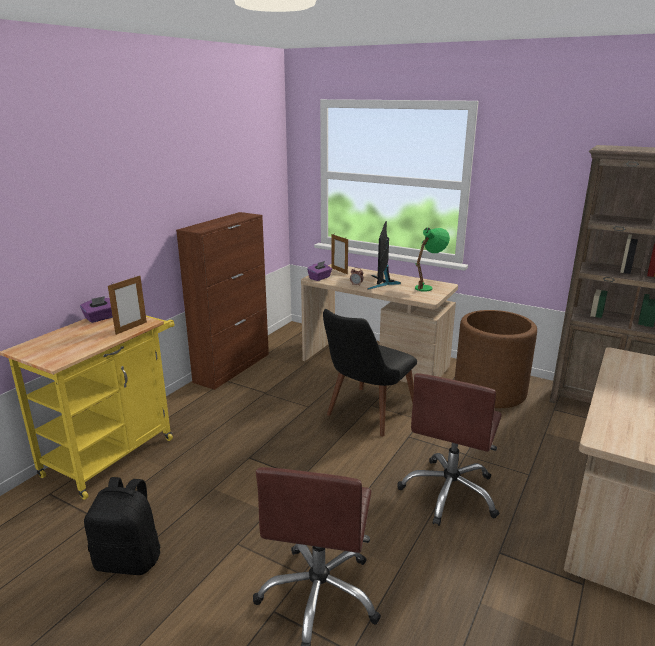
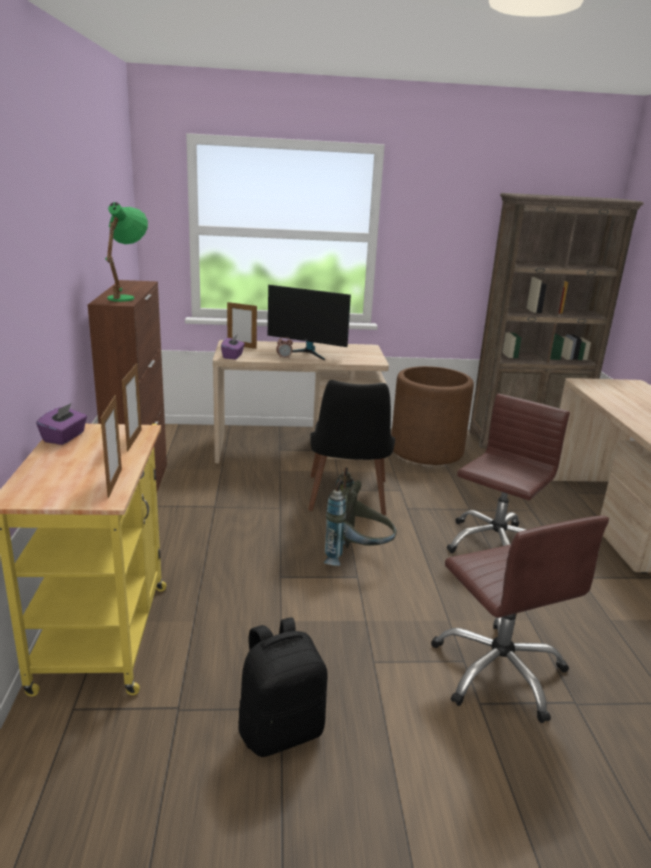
camera: 35 degrees left, 0 degrees up
(75, 353) = (114, 483): none -> picture frame
(319, 462) = (357, 557): none -> grey backpack
(382, 283) = (307, 352): monitor -> monitor turned 45 degrees counterclockwise
(428, 287) = (356, 350): green table lamp -> green table lamp (127, 297)
(450, 493) = (495, 545): brown office chair -> brown office chair turned 135 degrees counterclockwise

